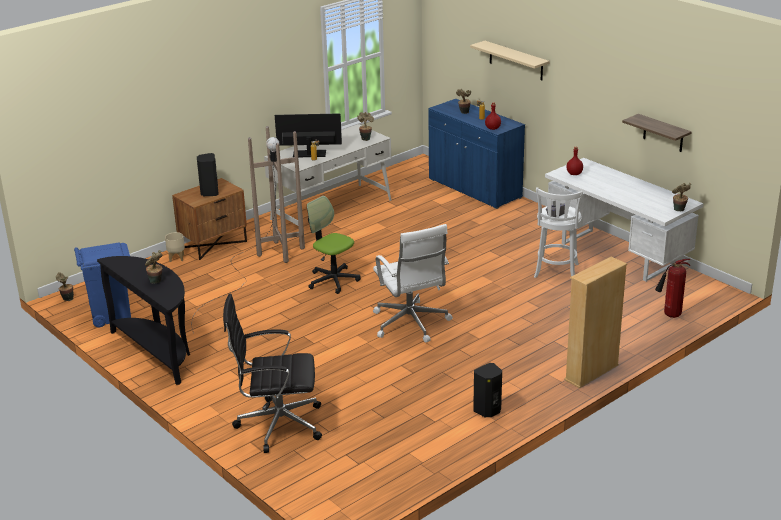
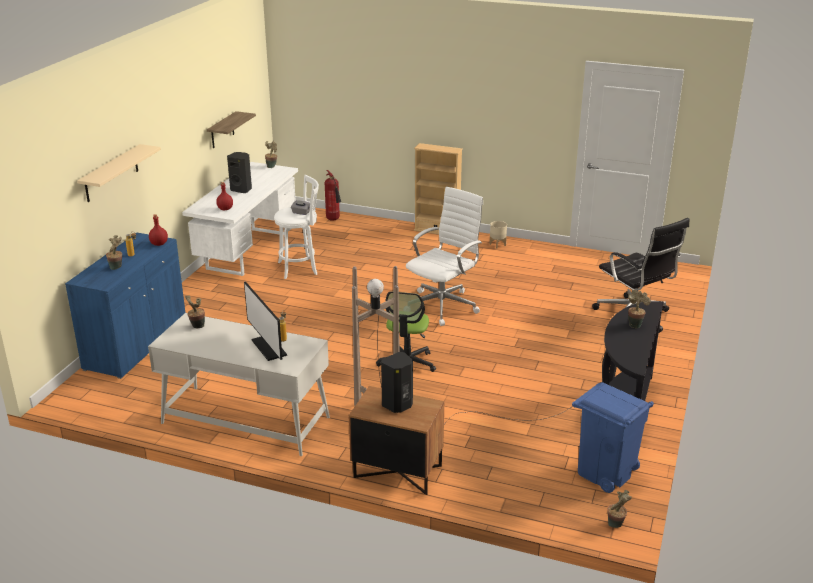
camera: 120 degrees left, 0 degrees up
(176, 258) = (453, 485): beige planter -> beige planter (497, 244)
(488, 411) = (520, 252): black speaker -> black speaker (241, 190)

